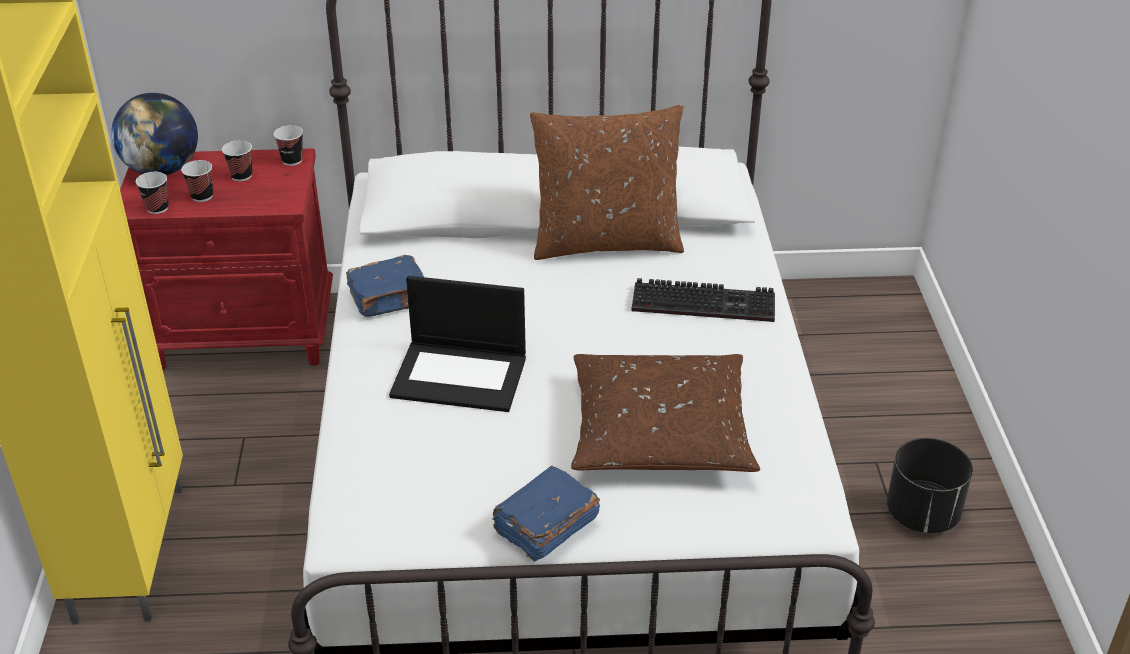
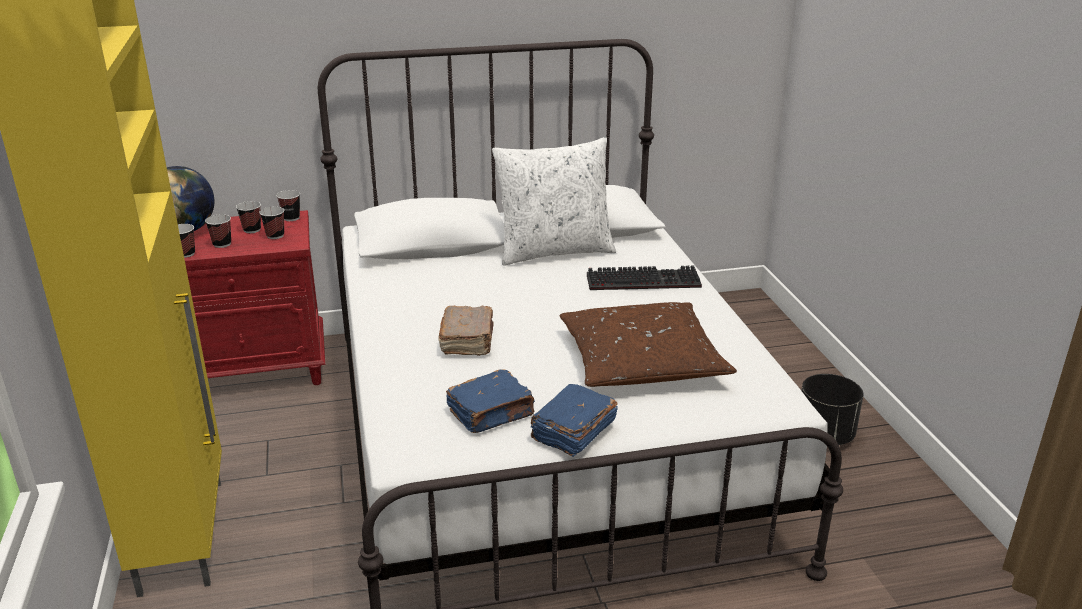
camera: 10 degrees left, 10 degrees down
(267, 188) = (275, 235): none -> cup
(391, 299) = (394, 298): blue book -> blue book (492, 414)
(461, 376) = (468, 341): laptop -> brown book
(606, 242) = (554, 251): brown pillow -> white pillow

